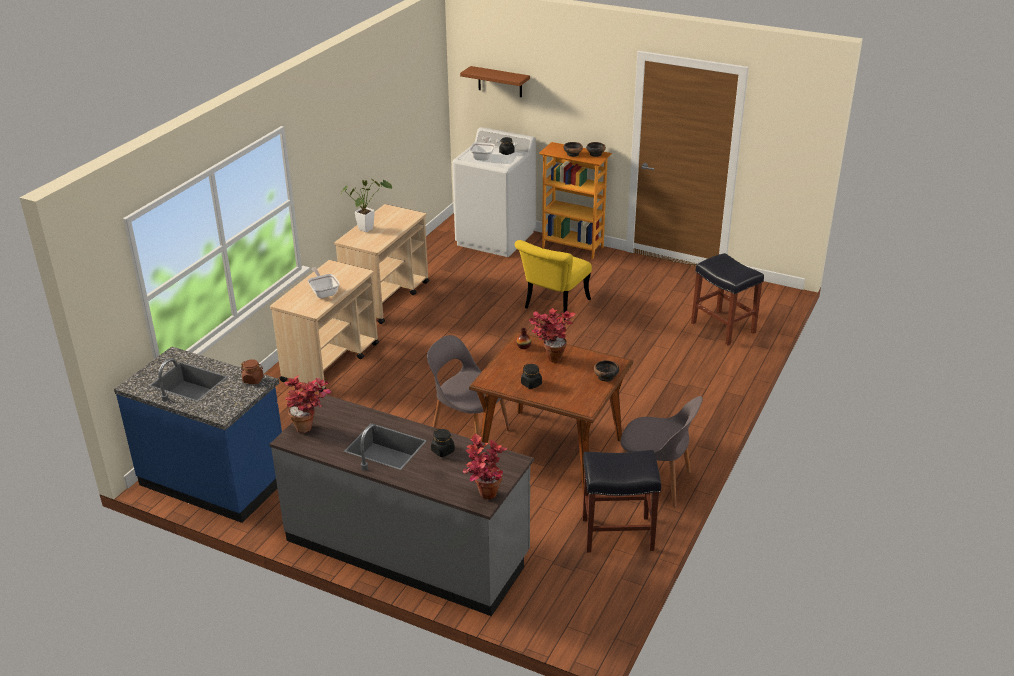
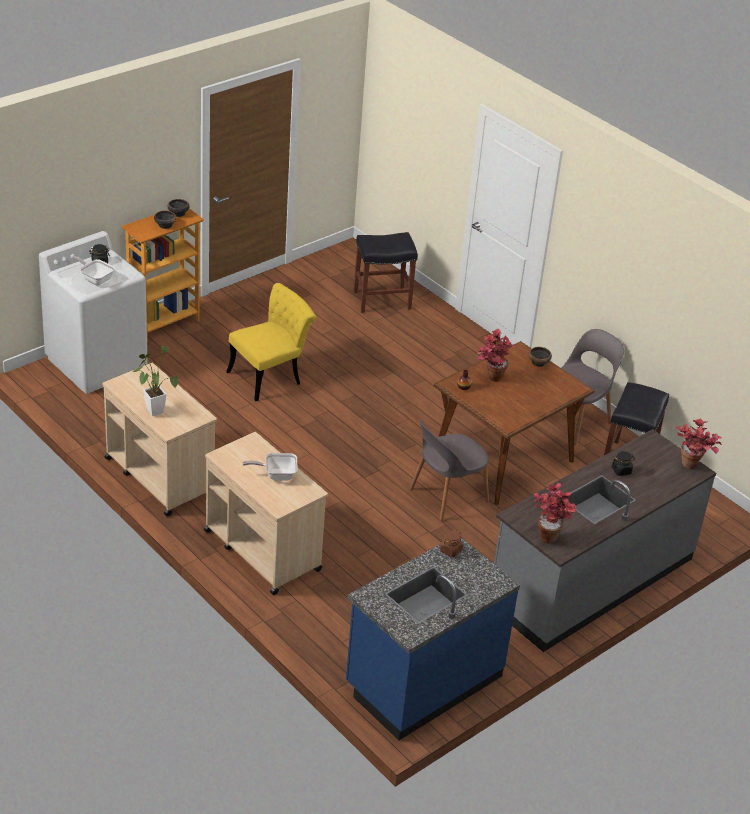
camera: 70 degrees left, 5 degrees up
(500, 82) = (57, 190): brown shelf -> none
(531, 384) = (526, 402): black jar -> none
(553, 307) = (271, 376): yellow chair -> yellow chair turned 90 degrees counterclockwise

